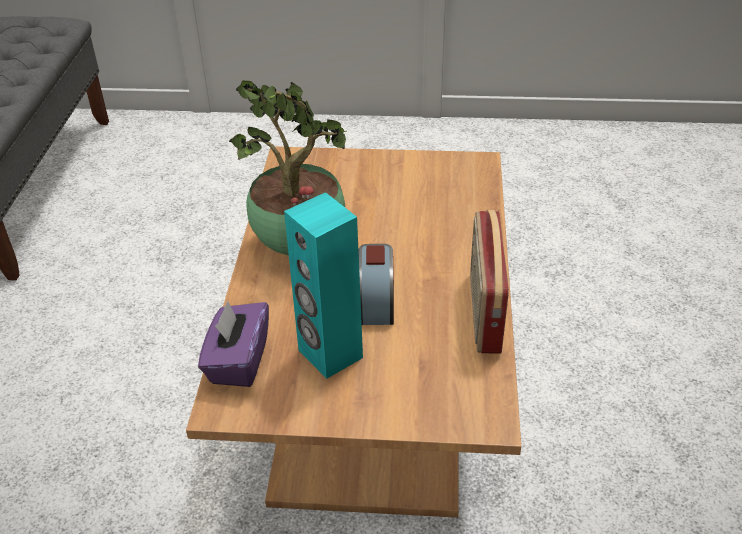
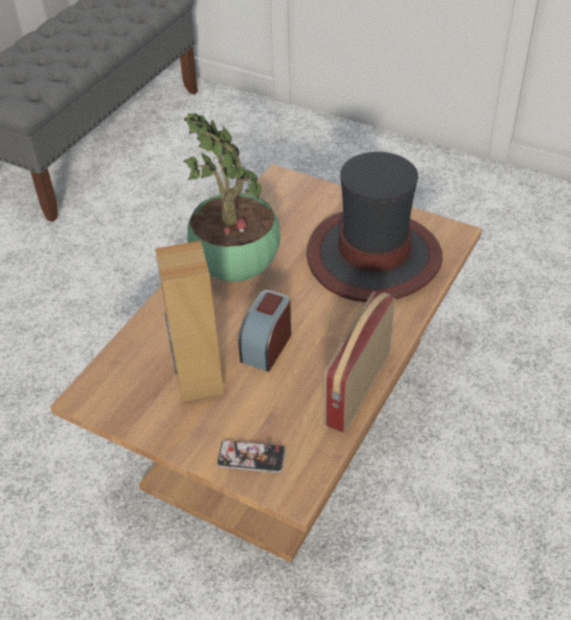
camera: 25 degrees right, 5 degrees up
(238, 361) = (123, 361): purple tissue box -> none
(329, 354) = (198, 381): turquoise speaker -> brown speaker
(422, 200) = (373, 257): none -> hat
(429, 405) = (251, 457): none -> phone

